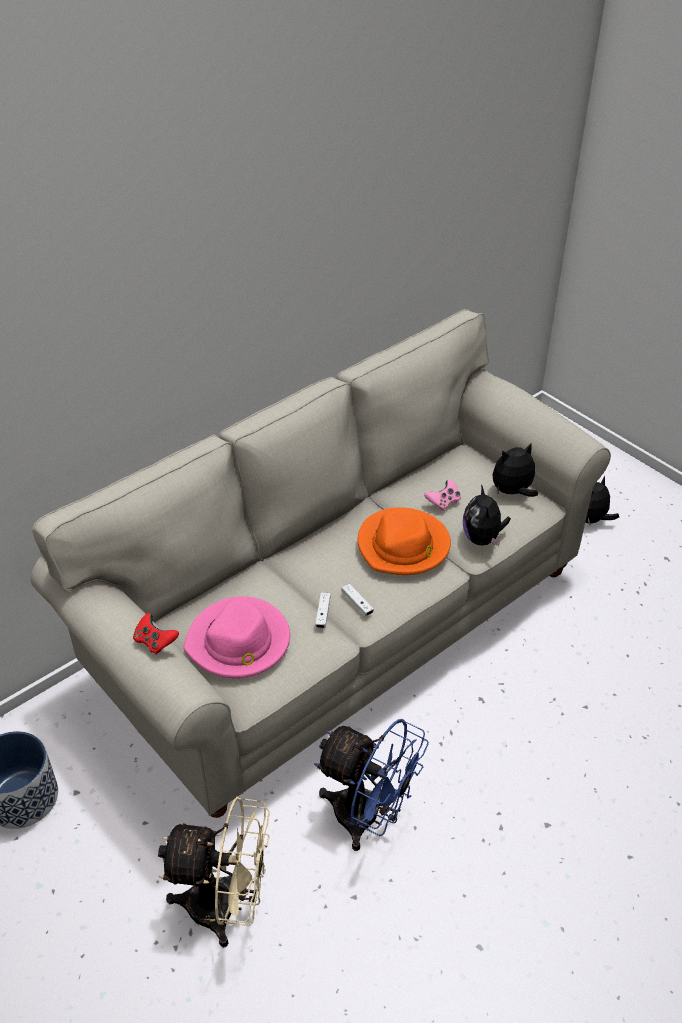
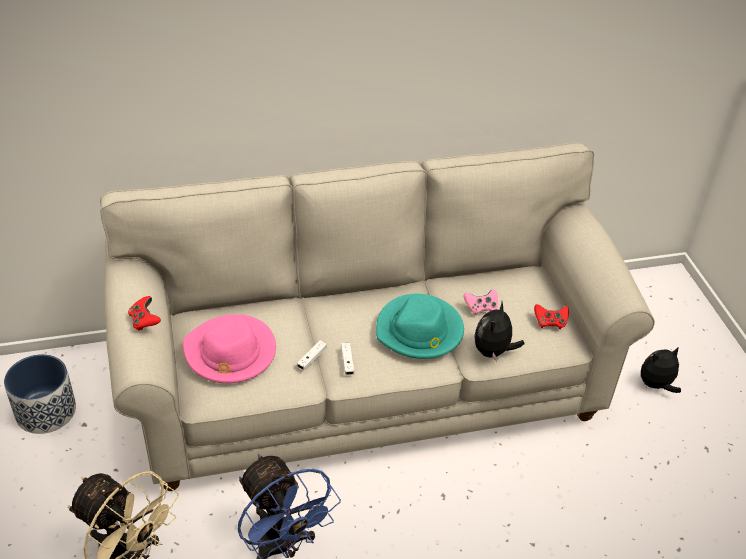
camera: 25 degrees right, 0 degrees up
(403, 546) = (419, 331): orange hat -> turquoise hat
(512, 492) = (550, 322): plush toy -> red game controller

